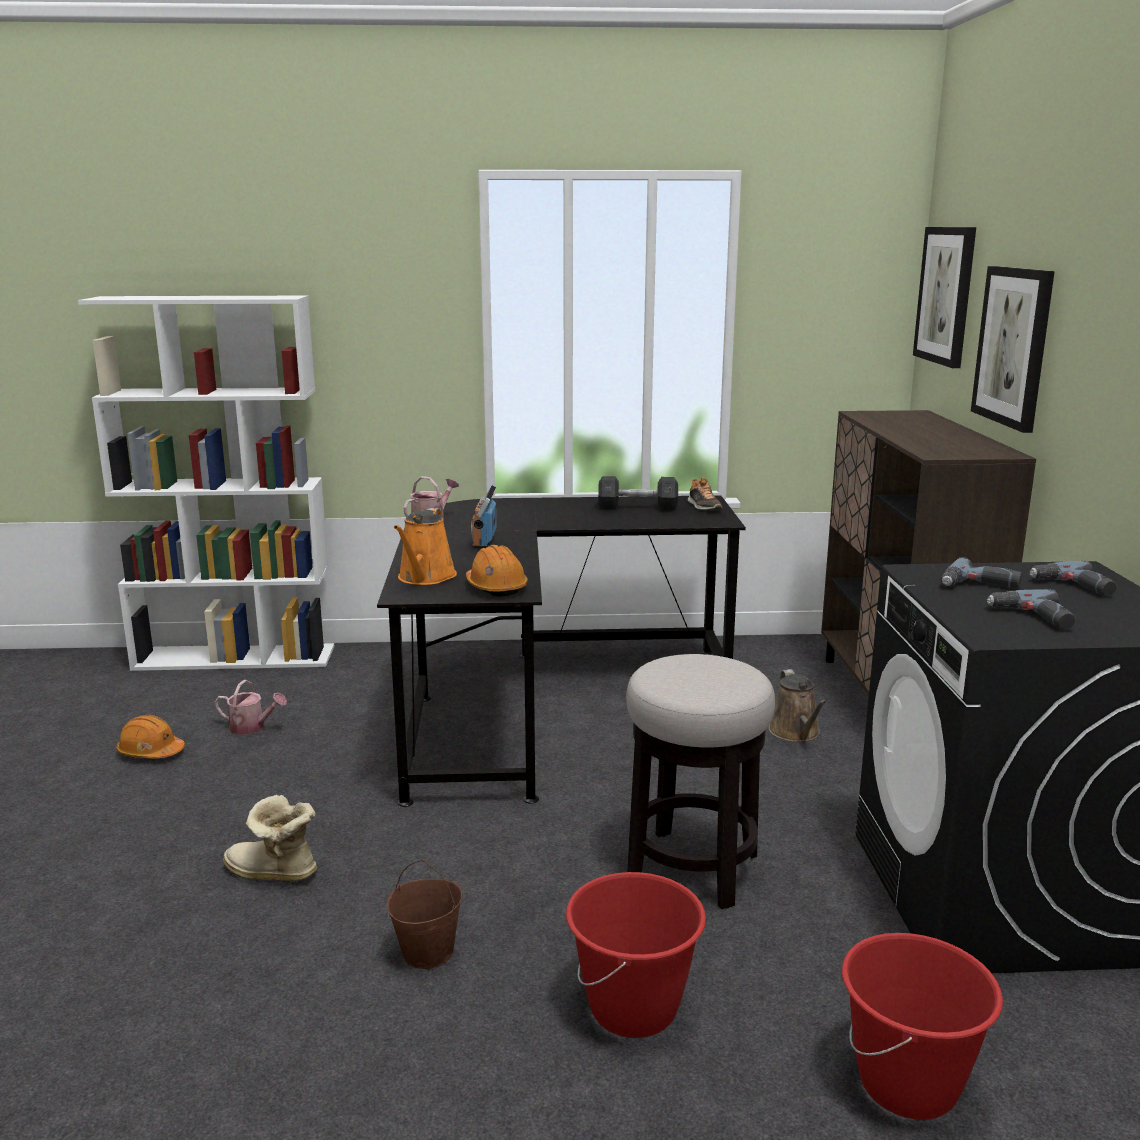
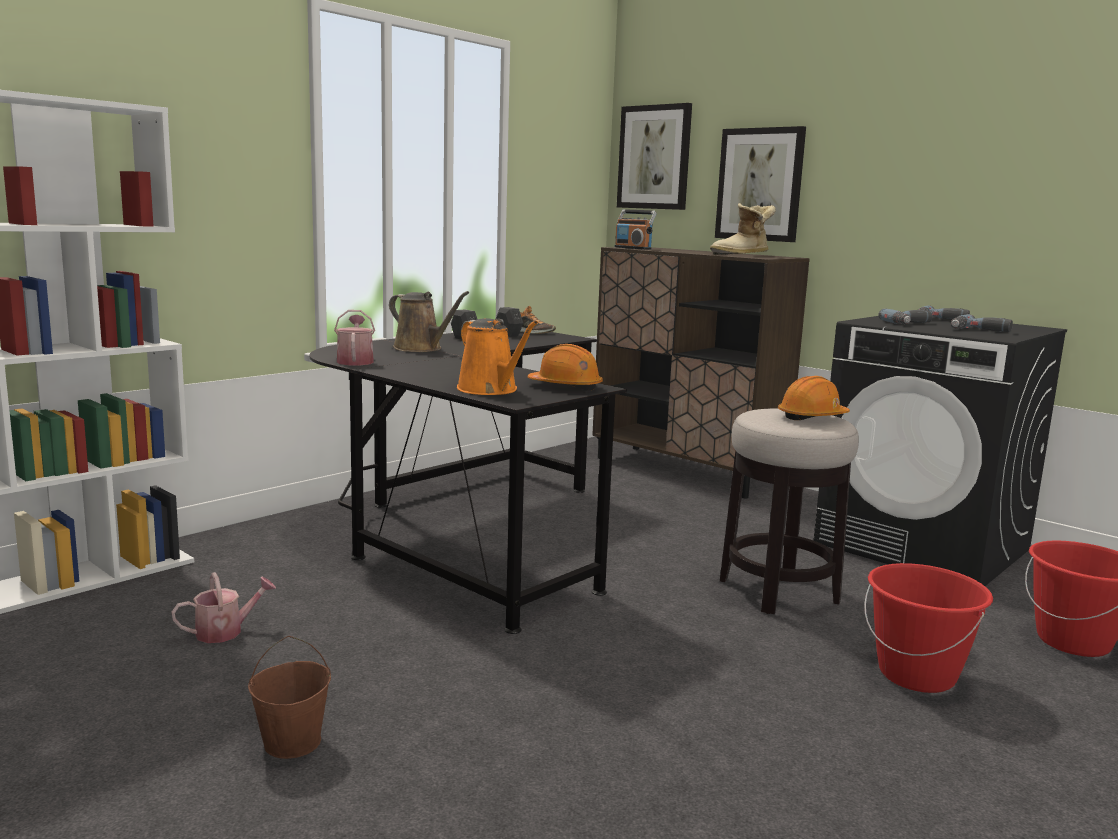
camera: 45 degrees left, 5 degrees down
(150, 752) = (145, 693): orange hard hat -> orange hard hat (812, 417)
(272, 874) = (521, 724): boot -> boot (742, 255)
(428, 952) = (751, 710): brown bucket -> brown bucket (292, 742)
(484, 540) = (446, 365): radio -> radio (633, 248)
(796, 733) = (668, 501): brown watering can -> brown watering can (421, 349)

